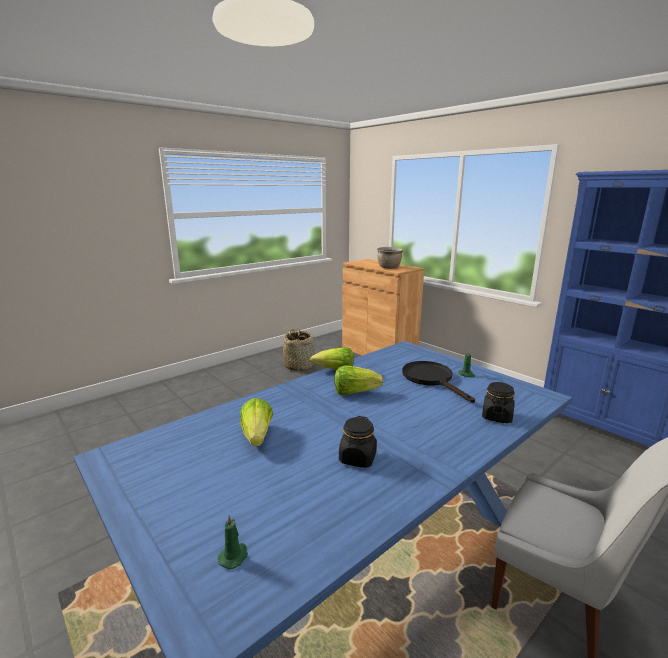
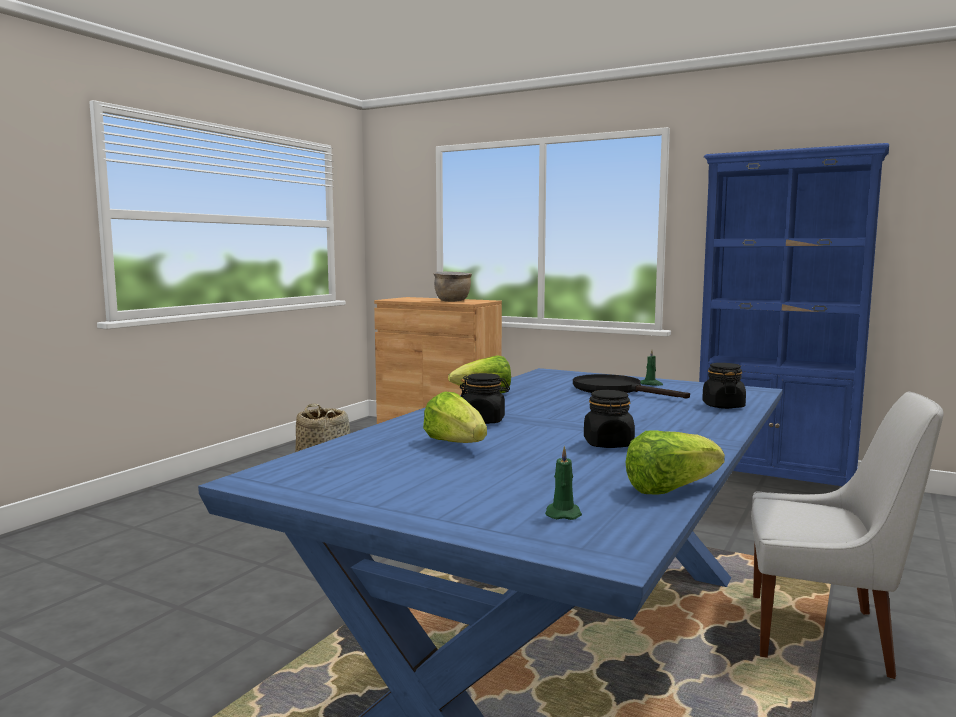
camera: 20 degrees left, 10 degrees down
(303, 407) = (484, 421): none -> black jar
(355, 392) = (534, 405): lettuce -> lettuce (670, 489)

